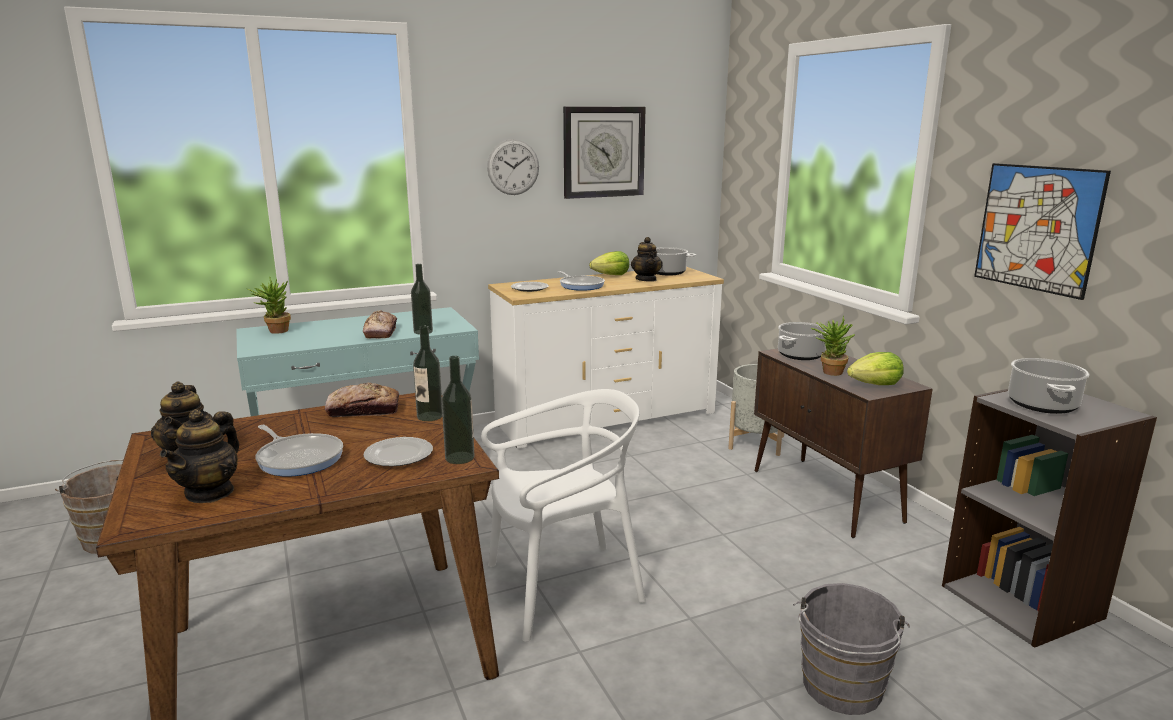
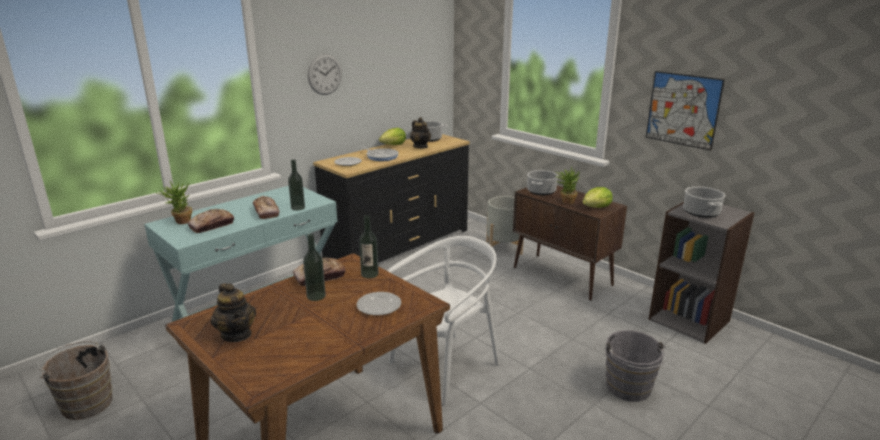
camera: 20 degrees left, 5 degrees up
(210, 492) = (281, 356): teapot -> none
(299, 458) = (314, 320): frying pan -> none
(303, 338) = (212, 225): none -> bread
(460, 458) = (419, 300): bottle -> bottle (316, 296)
(603, 152) = (382, 58): wall clock -> none
(606, 418) = (398, 245): white dresser -> black dresser

